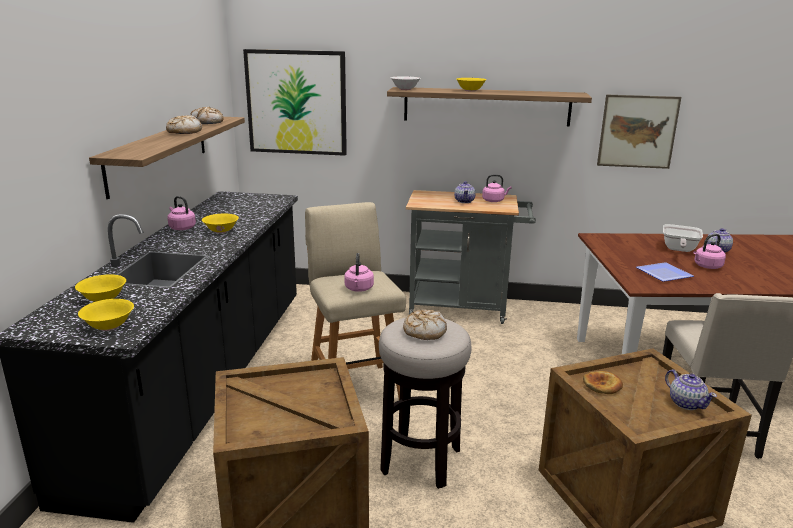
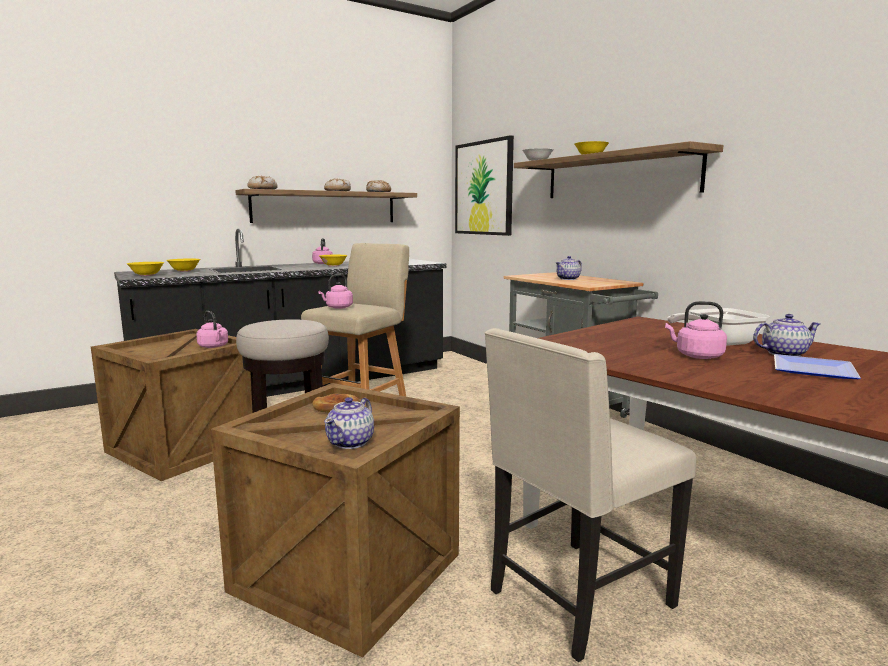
camera: 50 degrees right, 10 degrees down
(424, 331) = (280, 323): bread -> bread (262, 189)
(494, 200) = (599, 281): pink kettle -> pink kettle (214, 347)
(637, 131) = (795, 193): picture -> none
(663, 275) = (601, 347): plate -> plate (810, 371)

